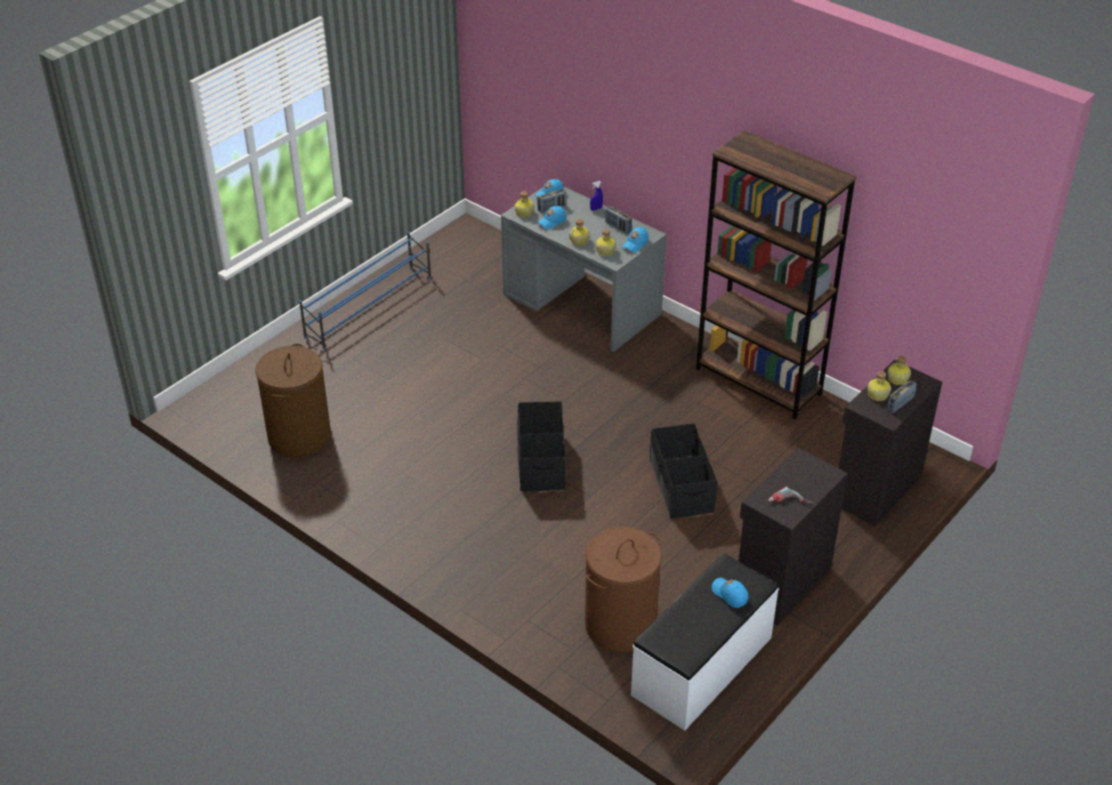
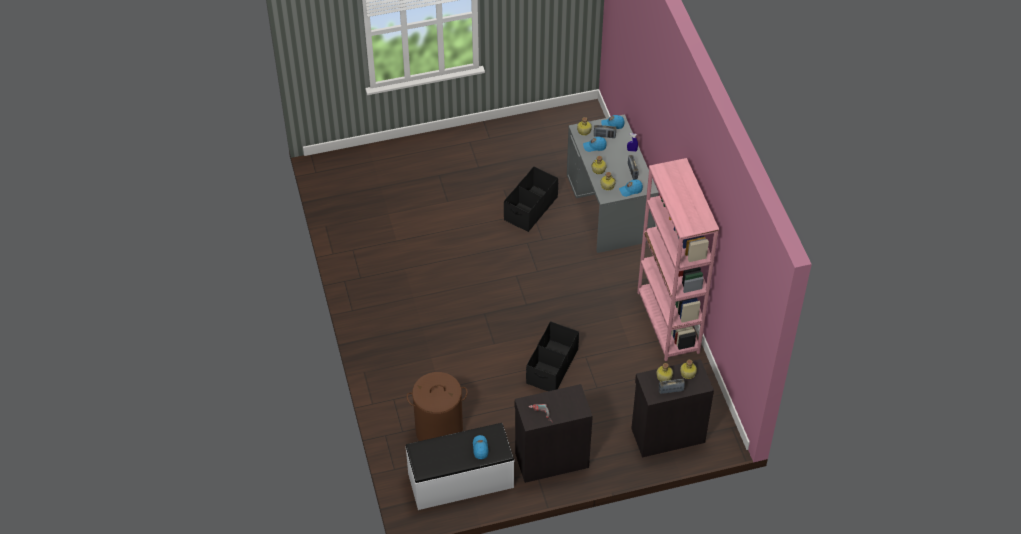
camera: 35 degrees right, 10 degrees up
(299, 436) = (366, 214): brown laundry basket -> none
(370, 306) = (478, 142): blue shoe rack -> none
(541, 462) = (486, 305): black storage box -> black storage box (530, 208)
(758, 381) = (668, 322): brown bookcase -> pink bookcase

